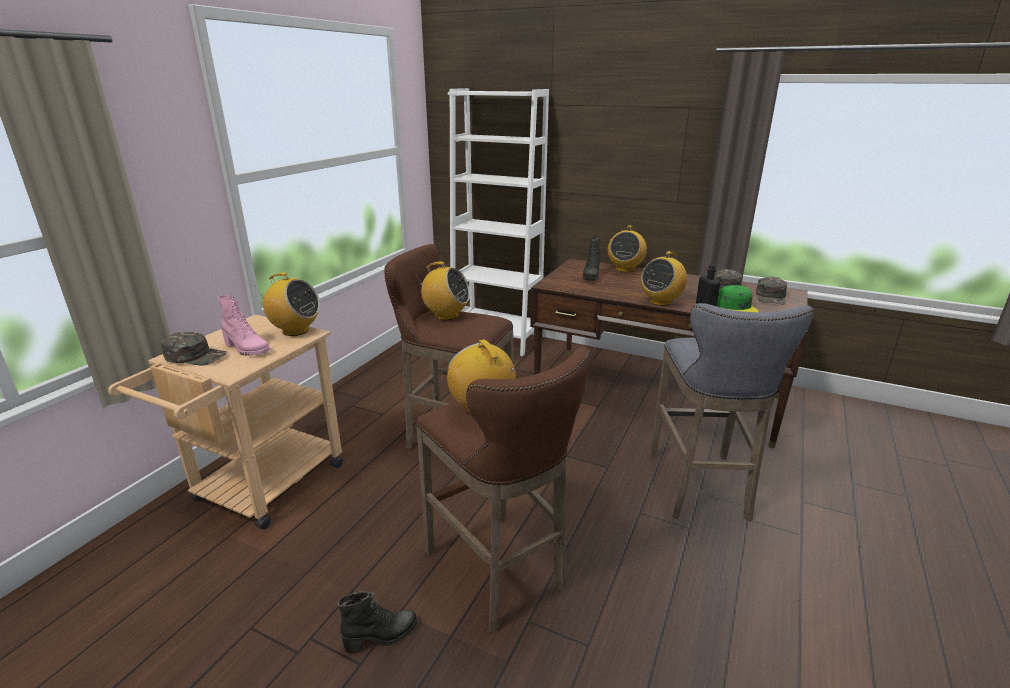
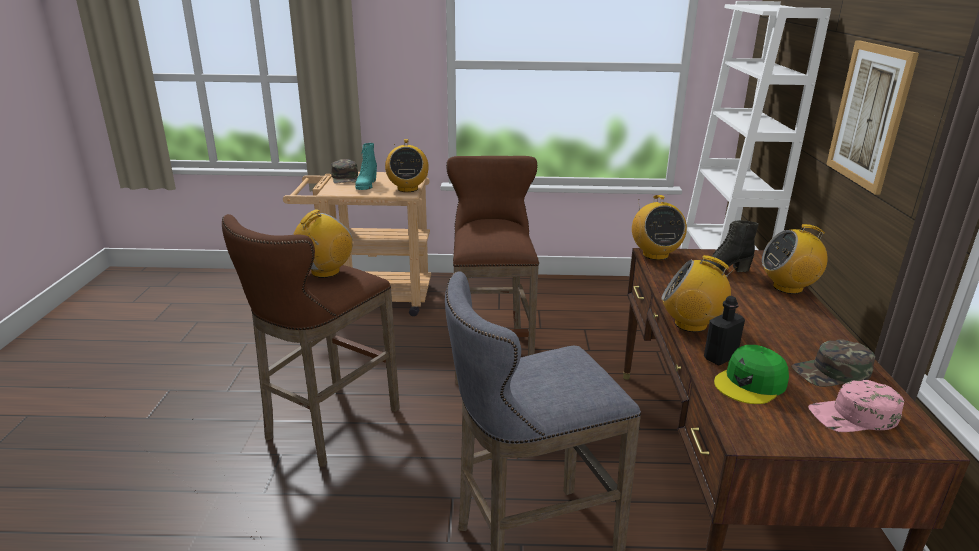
camera: 65 degrees right, 0 degrees up
(246, 349) = (366, 186): pink boot -> turquoise boot
(381, 636) = (250, 391): black boot -> none
(446, 315) = (495, 226): radio -> radio (655, 255)
(617, 152) = (869, 115): none -> picture
(771, 297) = (854, 416): green cap -> pink cap

